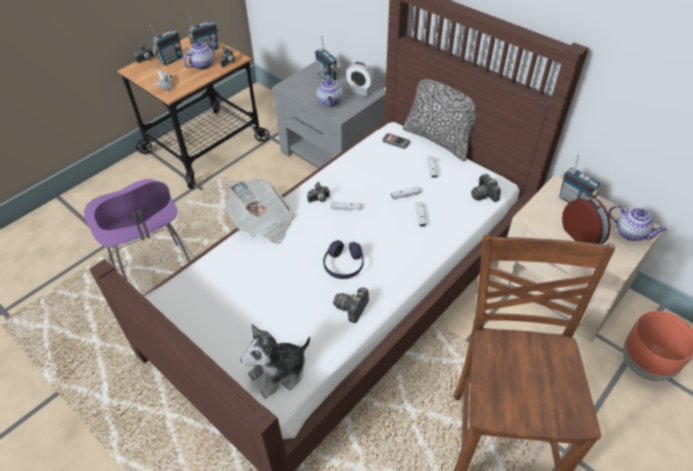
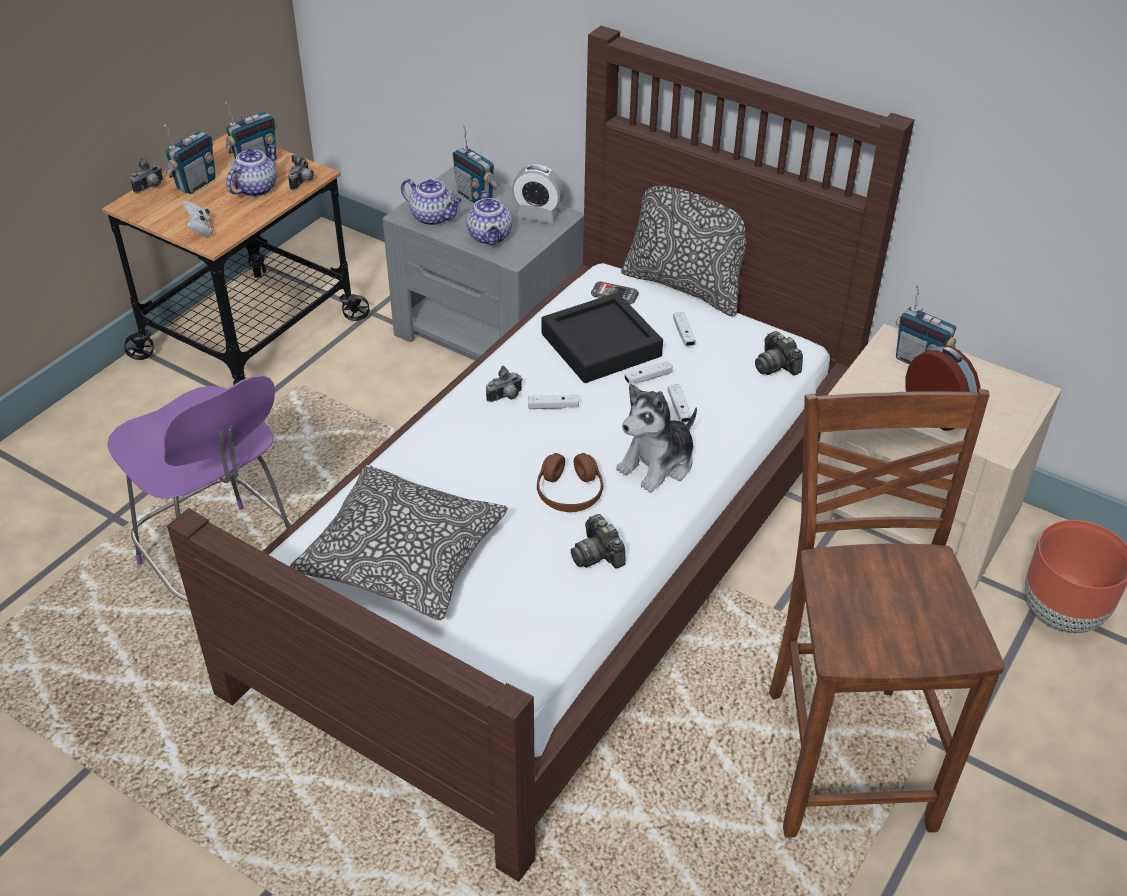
camera: 10 degrees left, 5 degrees down
(236, 296) = (403, 557): none -> pillow
(262, 223) = (418, 442): newspaper -> none
(279, 372) = (501, 659): plush toy -> plush toy (658, 464)
(343, 265) = (569, 493): purple headphones -> brown headphones
(352, 308) = (598, 554): camera -> camera turned 45 degrees counterclockwise
(381, 172) = (601, 345): none -> black tray
(631, 233) = (1012, 401): teapot -> teapot (433, 217)

